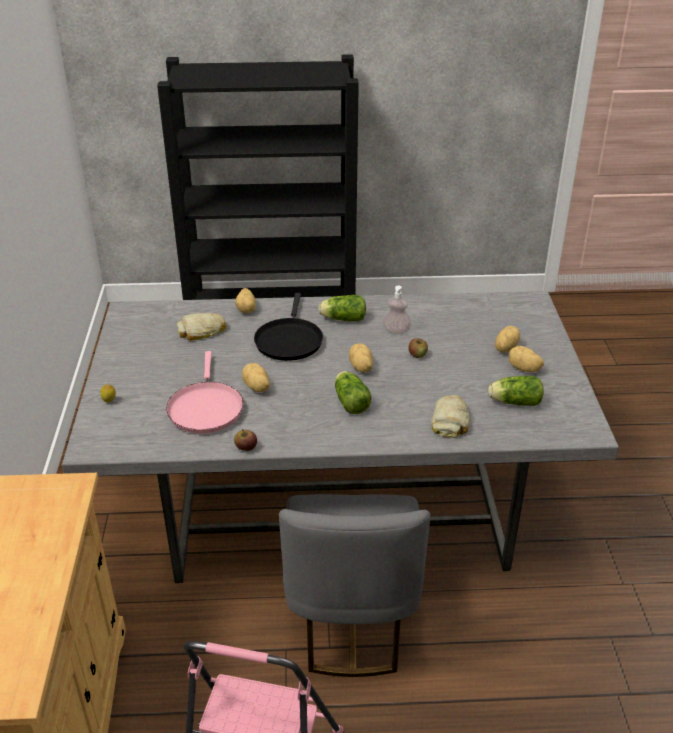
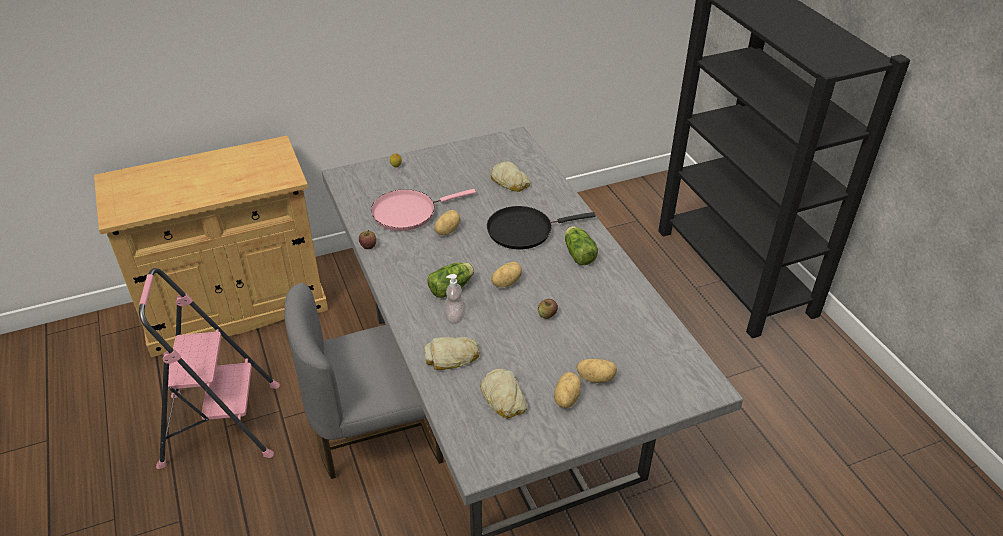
camera: 70 degrees right, 5 degrees up
(247, 309) = (556, 195): potato -> none
(396, 331) = (579, 292): soap dispenser -> soap dispenser (455, 317)
(513, 402) = (503, 398): lettuce -> bread

